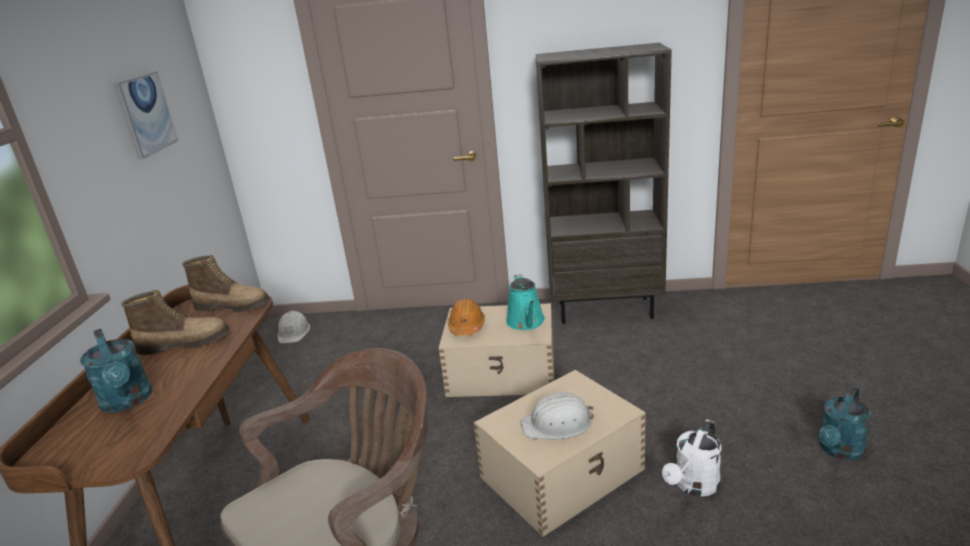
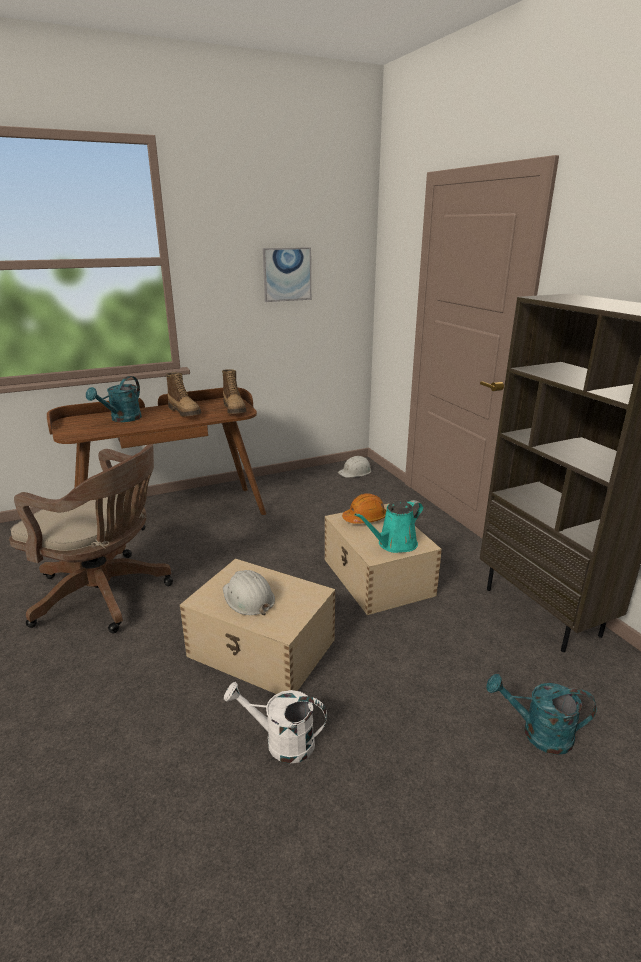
camera: 60 degrees right, 0 degrees up
(839, 451) = (410, 884): turquoise watering can -> turquoise watering can (538, 733)

